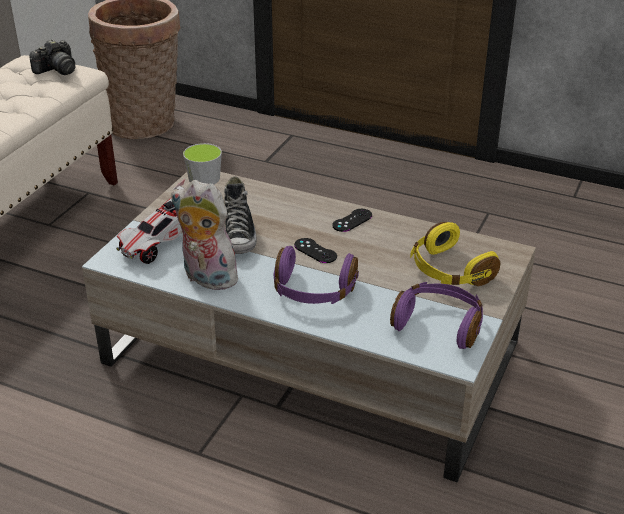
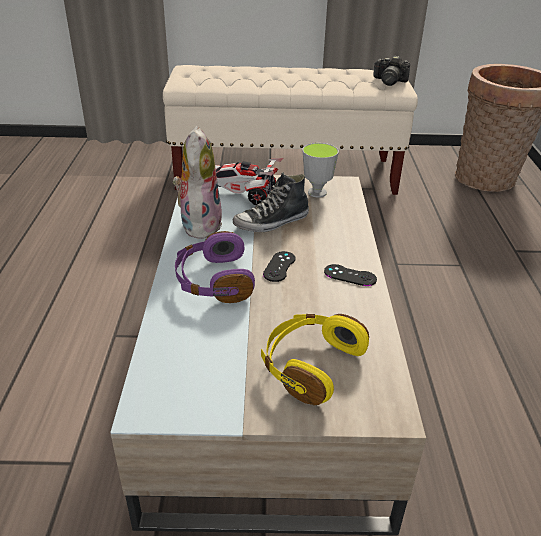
camera: 65 degrees right, 0 degrees up
(439, 324) = (204, 379): purple headphones -> none

